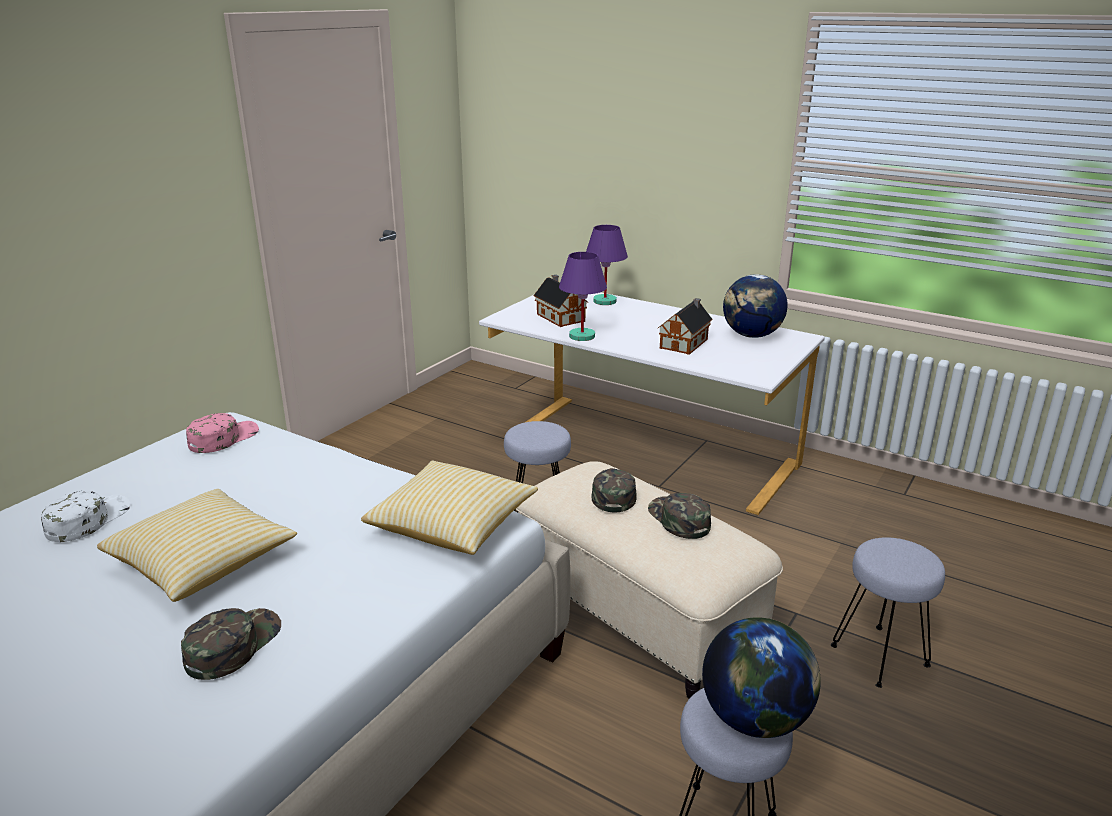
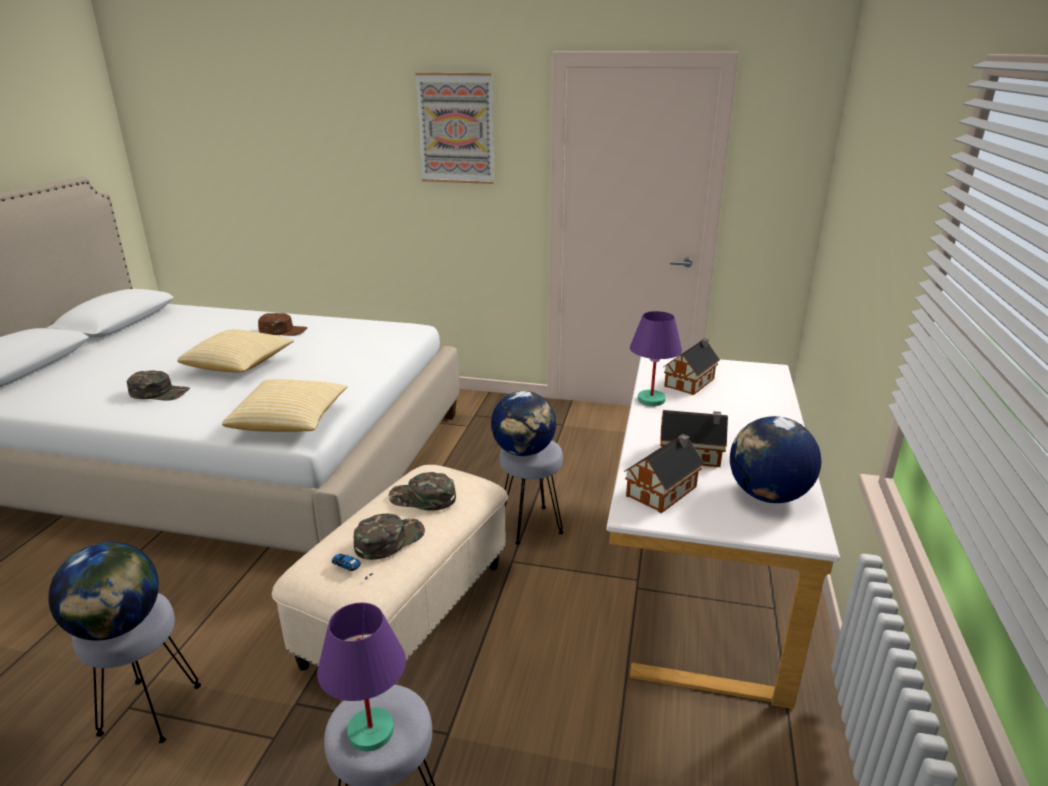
camera: 70 degrees right, 0 degrees up
(87, 520) = (283, 330): white cap -> brown cap
(123, 131) = (456, 129): none -> picture
(223, 438) = (388, 332): pink cap -> none
(541, 437) = (523, 451): none -> globe
(604, 301) = (766, 395): purple table lamp -> purple table lamp (369, 731)
(613, 494) = (422, 498): green cap -> green cap turned 150 degrees counterclockwise
(720, 545) = (352, 570): none -> toy car
(732, 362) = (664, 490): none -> toy house

